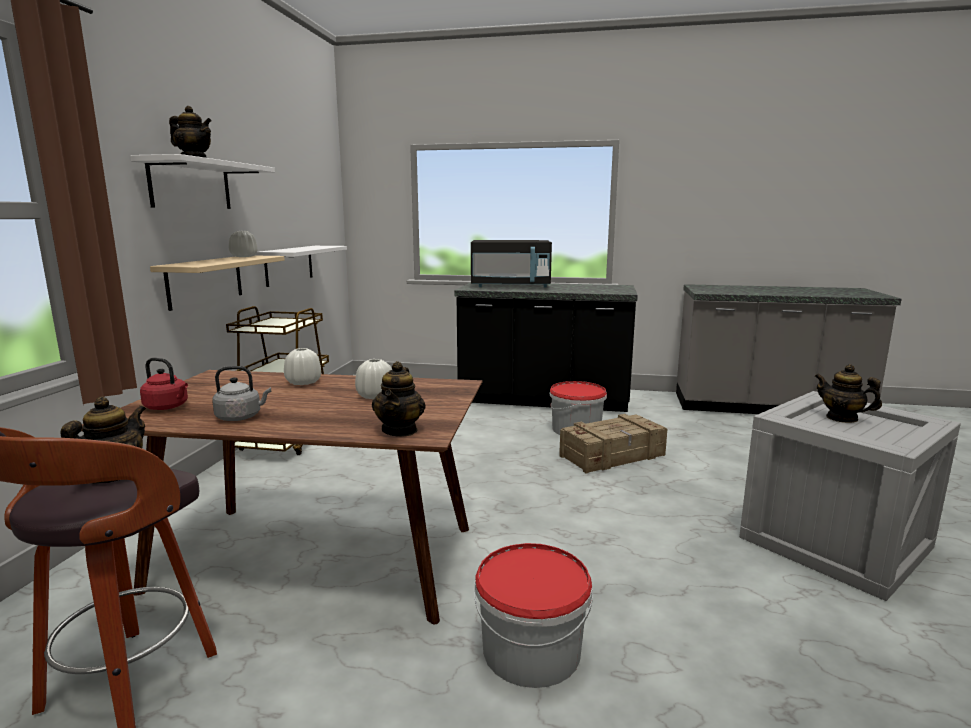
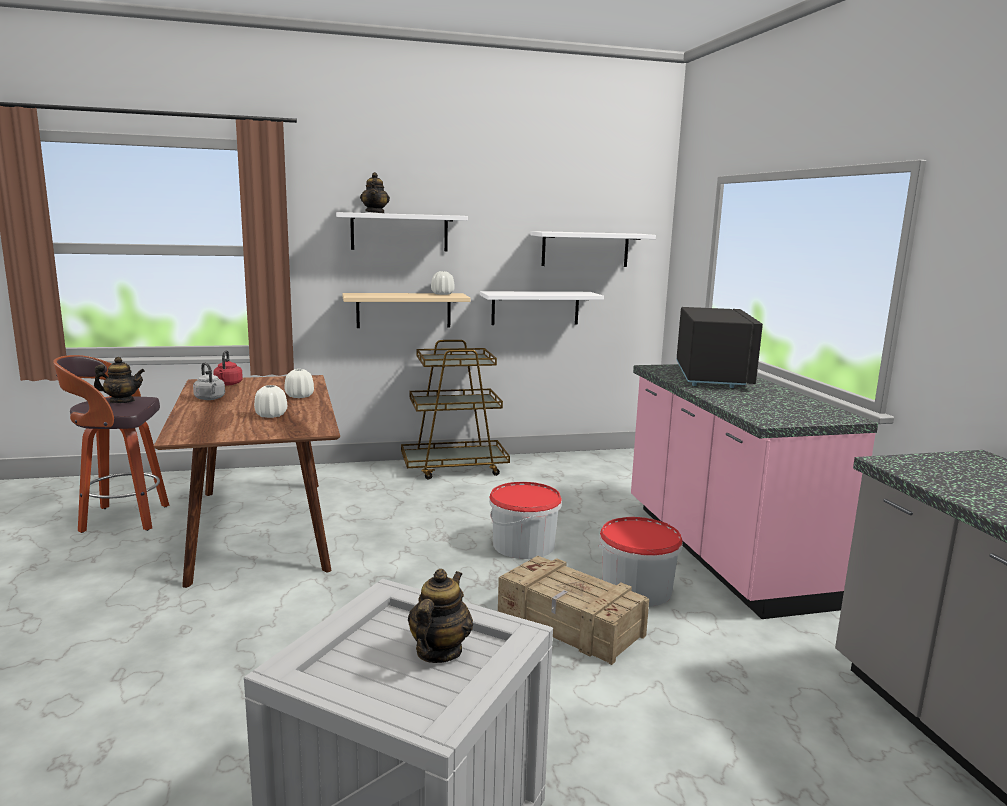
camera: 65 degrees right, 0 degrees up
(308, 206) = (585, 249): none -> white shelf
(400, 430) = (188, 431): teapot -> none
(510, 286) = (712, 377): black microwave -> black microwave turned 150 degrees counterclockwise
(531, 649) = (152, 629): bucket -> bucket (523, 545)
(544, 400) = (720, 553): black counter -> pink counter

